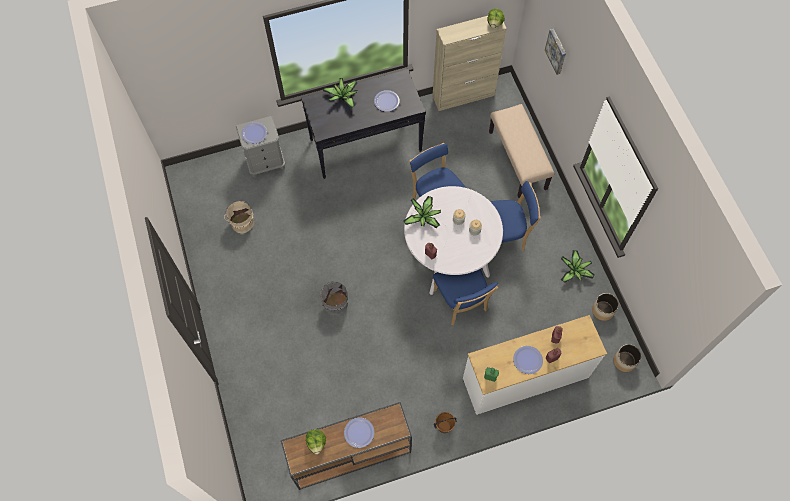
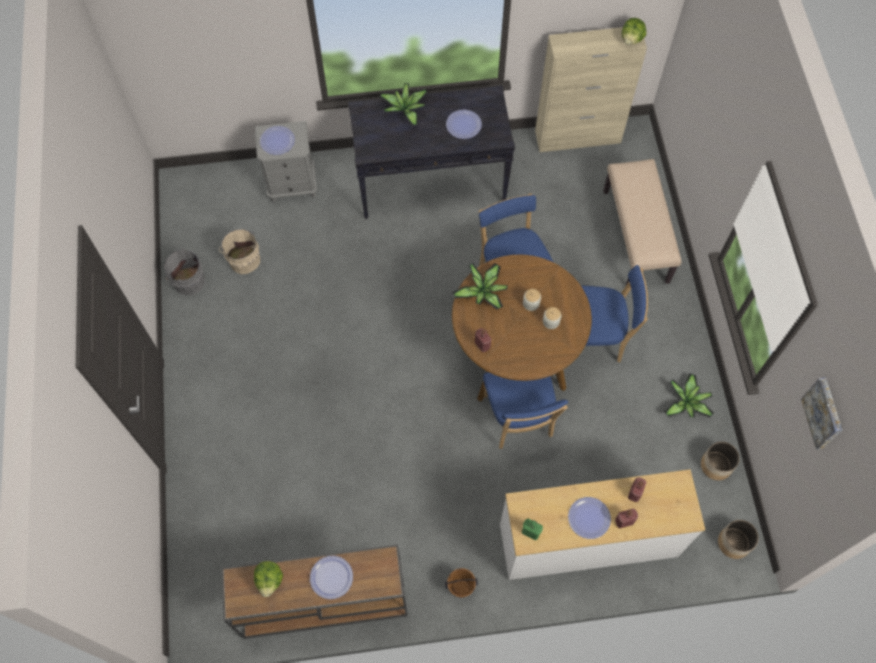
camera: 10 degrees right, 0 degrees up
(334, 303) = (345, 390): grey bucket -> grey bucket (187, 281)
(449, 258) = (515, 355): white dining table -> brown dining table
(556, 51) = (710, 89): picture -> picture (824, 413)

